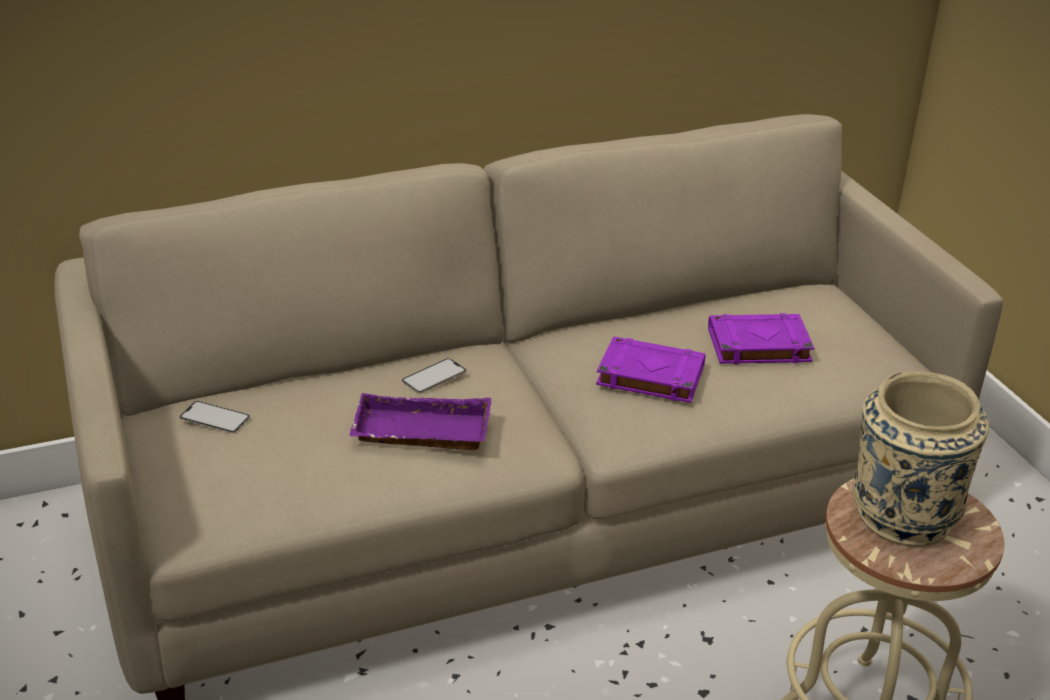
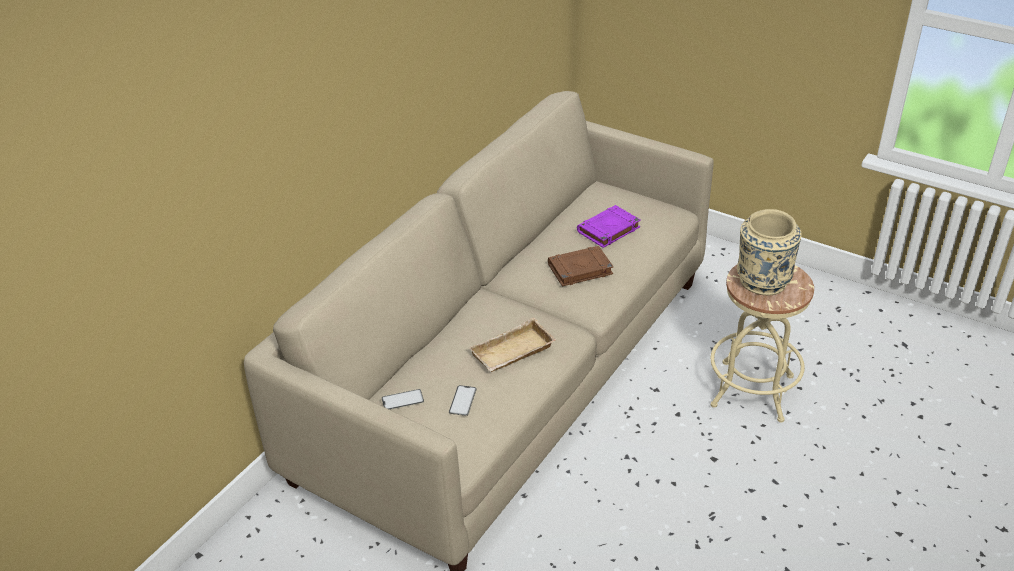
camera: 35 degrees left, 5 degrees up
(419, 433) = (513, 353): purple tray -> beige tray
(434, 376) = (482, 321): phone -> phone (462, 401)
(649, 376) = (579, 270): purple book -> brown book

